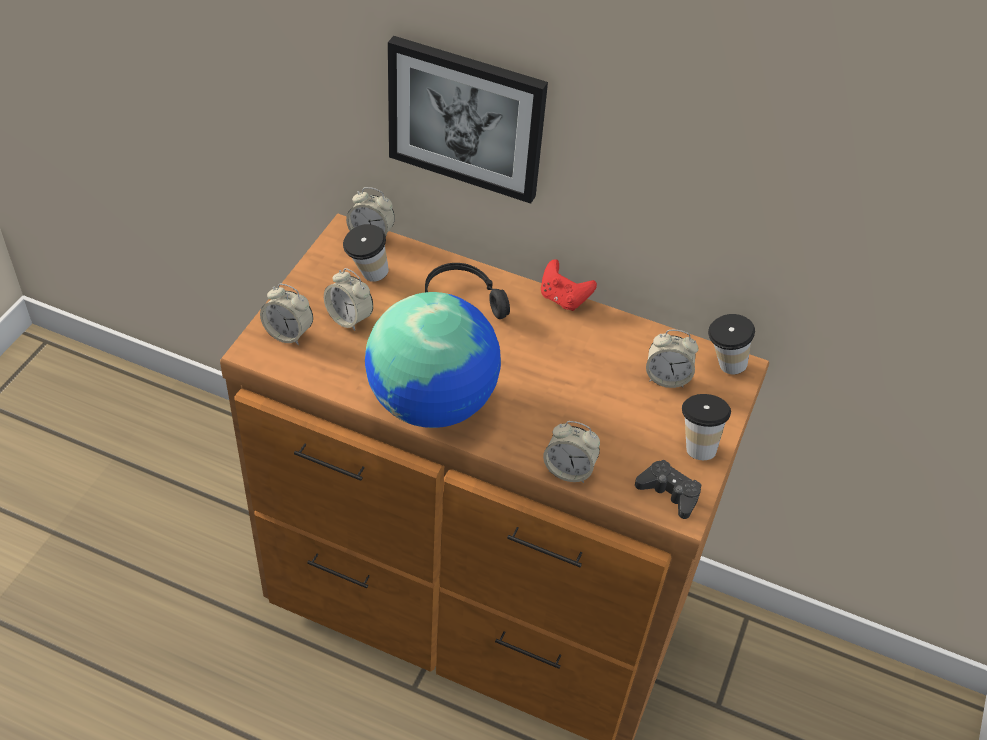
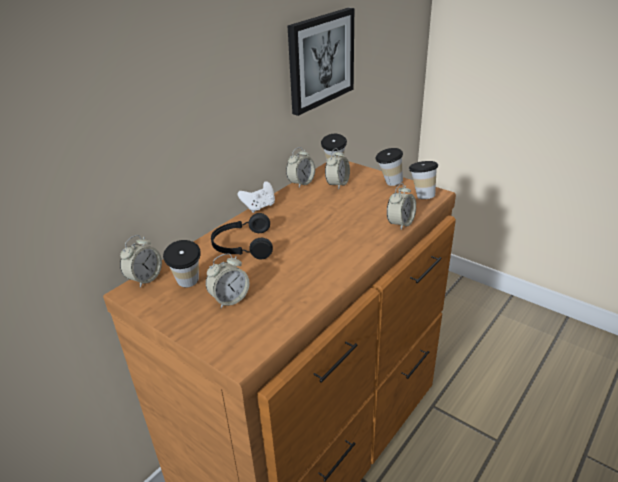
camera: 70 degrees left, 15 degrees down
(288, 333) = (229, 335): alarm clock -> alarm clock (301, 183)
(433, 403) = (331, 268): globe -> none
(466, 118) = (160, 129): picture -> picture (320, 60)
(563, 299) = (259, 207): red game controller -> white game controller
(669, 493) = (421, 195): black game controller -> cup

